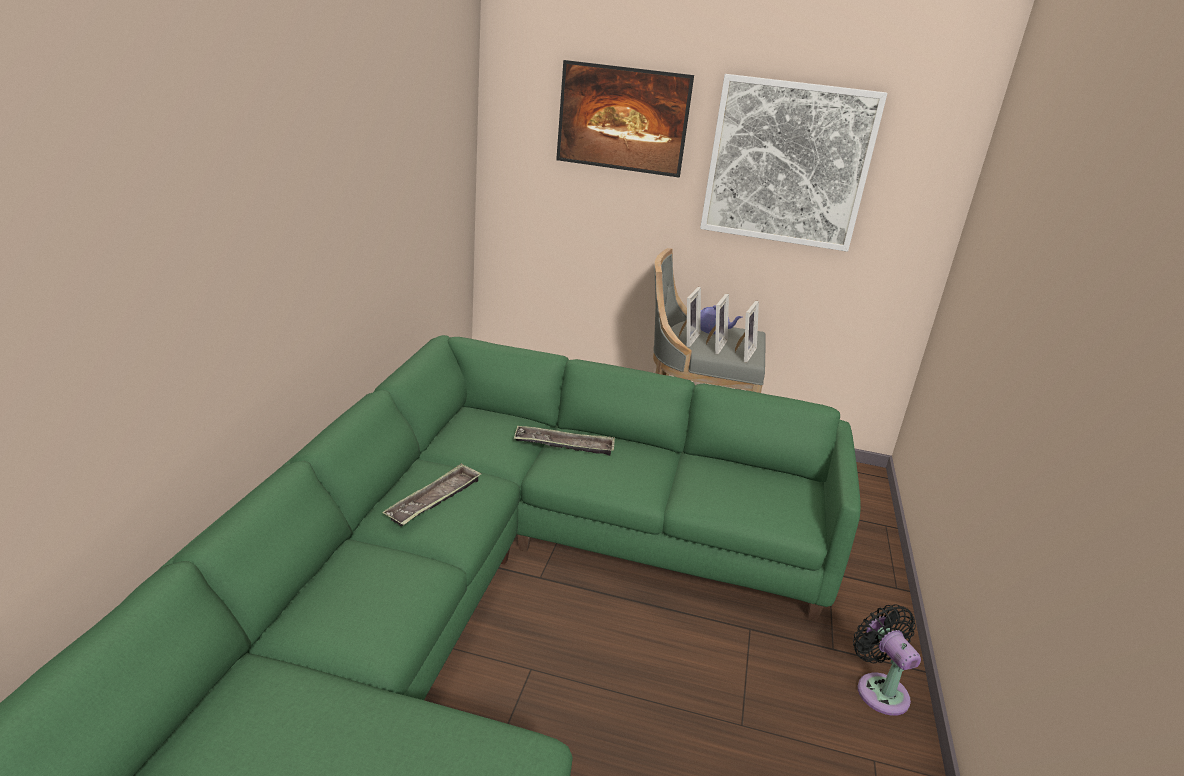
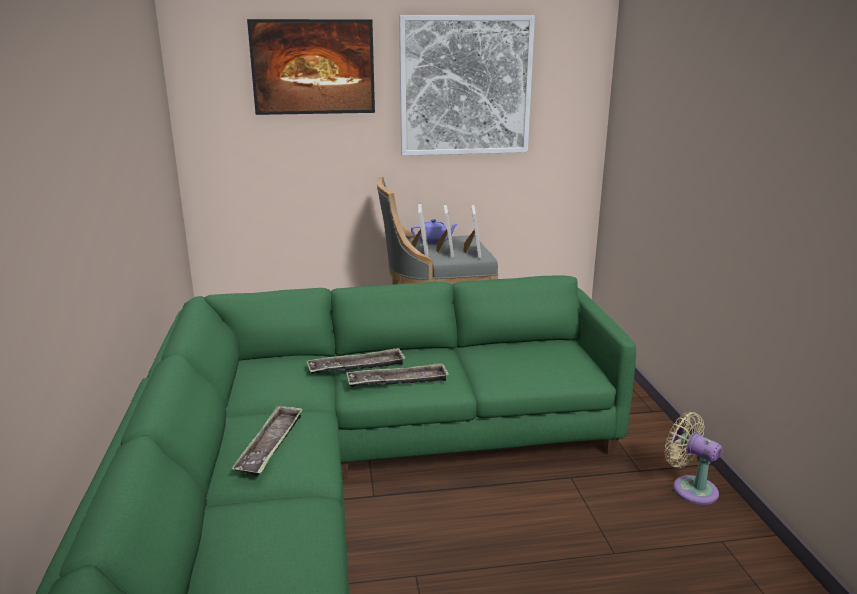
camera: 20 degrees left, 5 degrees down
(593, 472) = (398, 381): none -> tray
(879, 689) = (690, 488): black fan -> beige fan

